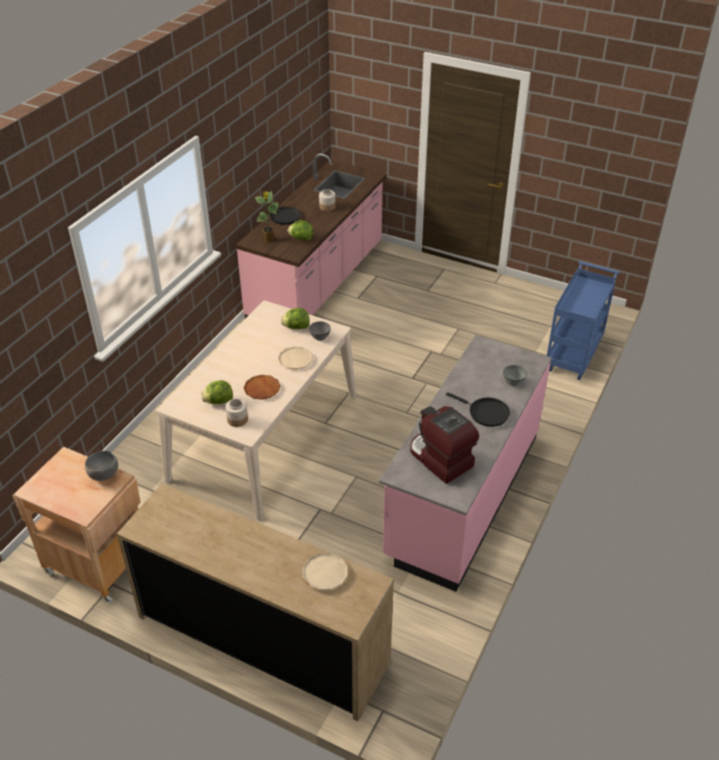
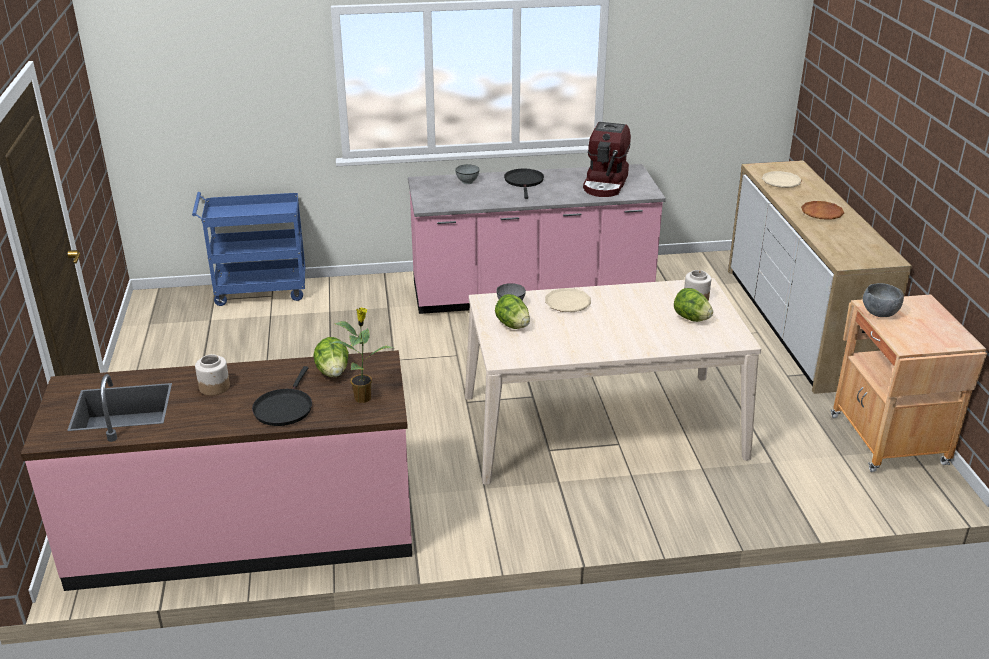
camera: 125 degrees left, 10 degrees down
(262, 389) = (637, 303): brown plate -> brown plate (821, 213)

